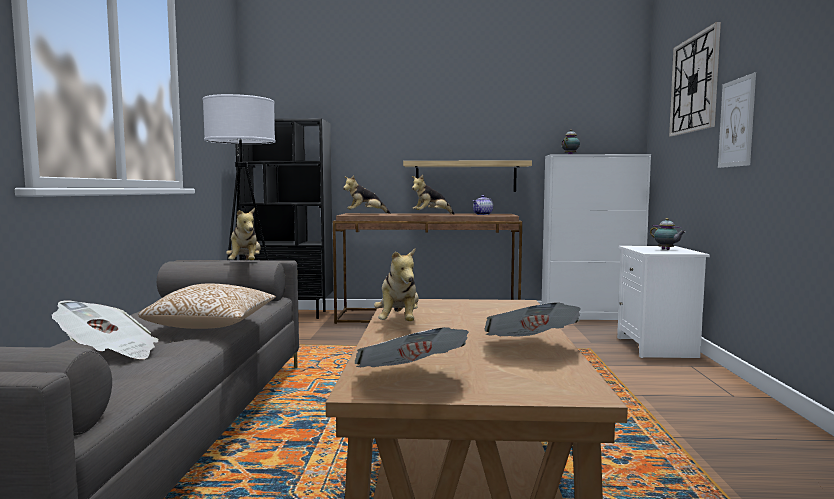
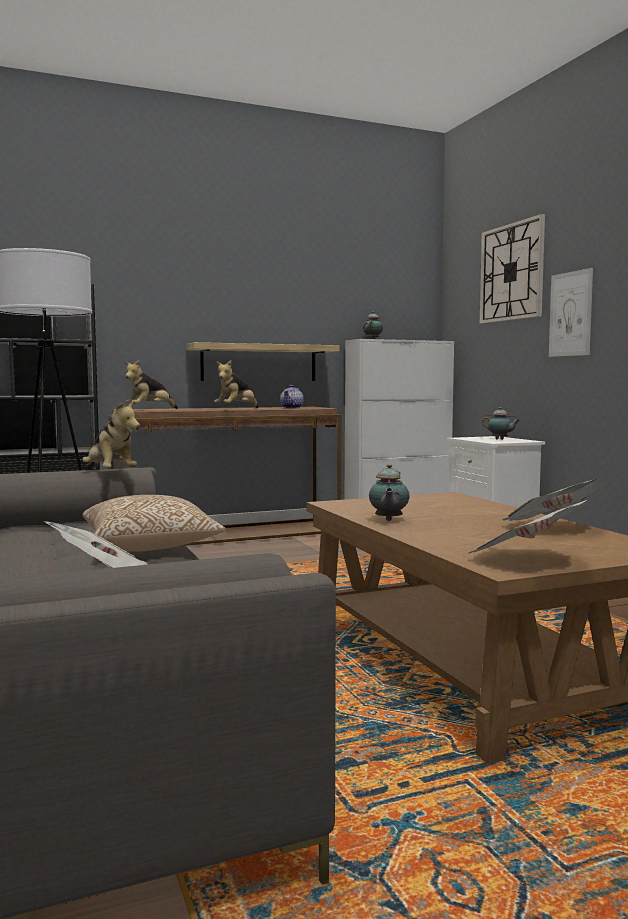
camera: 25 degrees left, 0 degrees up
(399, 323) = (388, 520): plush toy -> teapot

